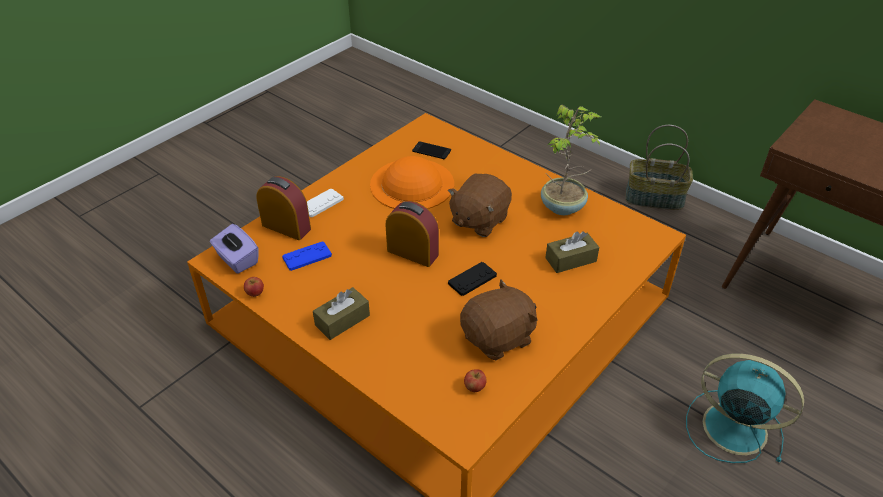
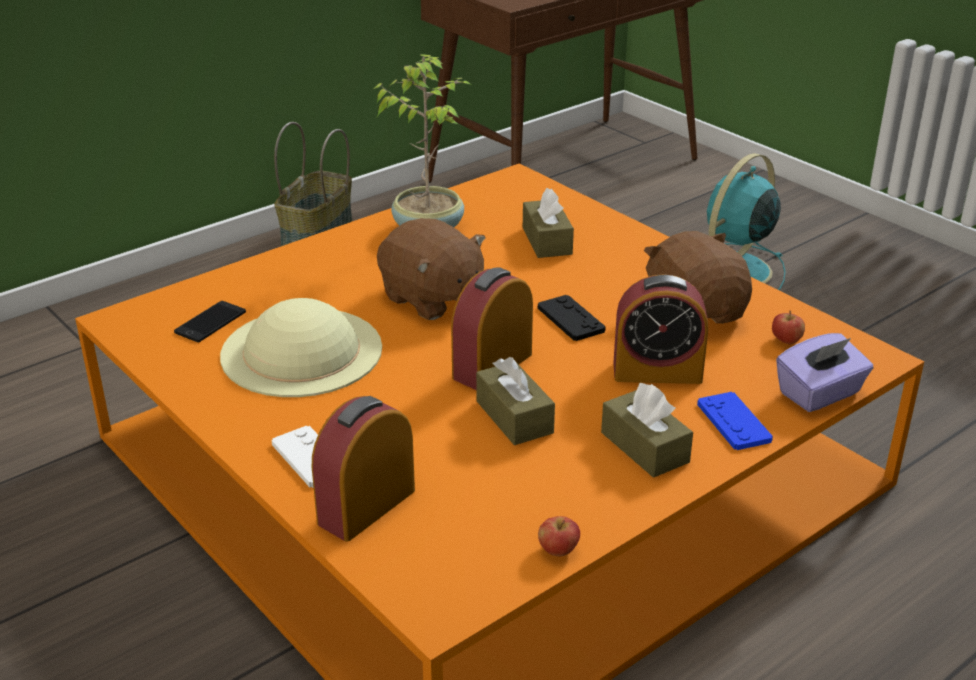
camera: 80 degrees left, 10 degrees down
(237, 260) = (450, 577): purple tissue box -> purple tissue box (820, 394)
(307, 257) = (468, 481): blue game controller -> blue game controller (733, 422)
(364, 266) = (514, 417): none -> brown tissue box
(412, 184) = (301, 351): orange hat -> beige hat
(421, 322) = (657, 372): none -> alarm clock

